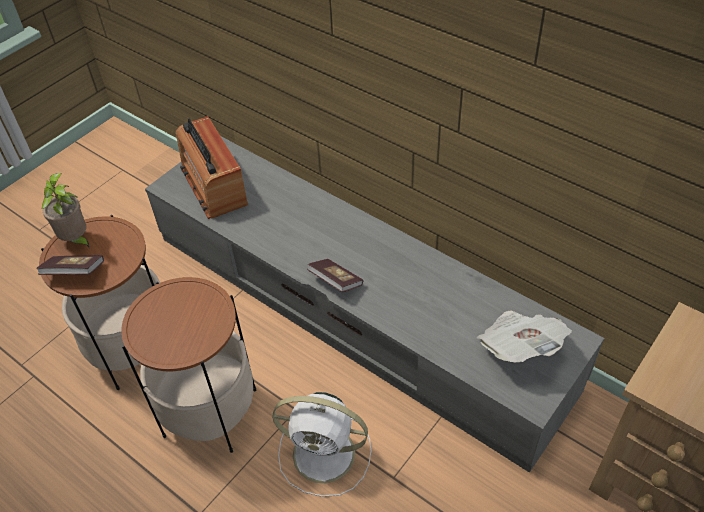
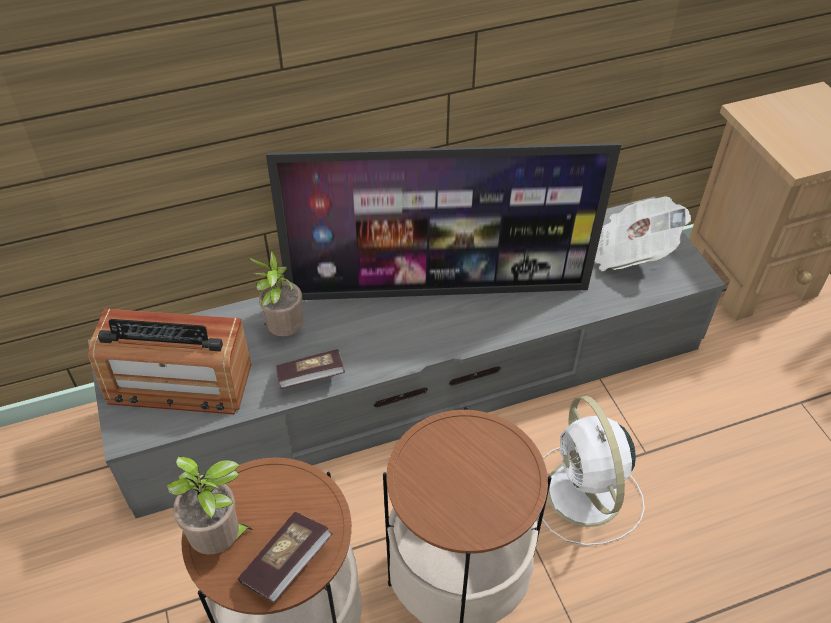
camera: 60 degrees left, 0 degrees up
(284, 205) = (284, 331): none -> potted plant
(327, 454) = (585, 496): white fan -> white fan turned 120 degrees clockwise
(335, 282) = (442, 341): book -> book (311, 377)
(379, 258) = (439, 291): none -> television

